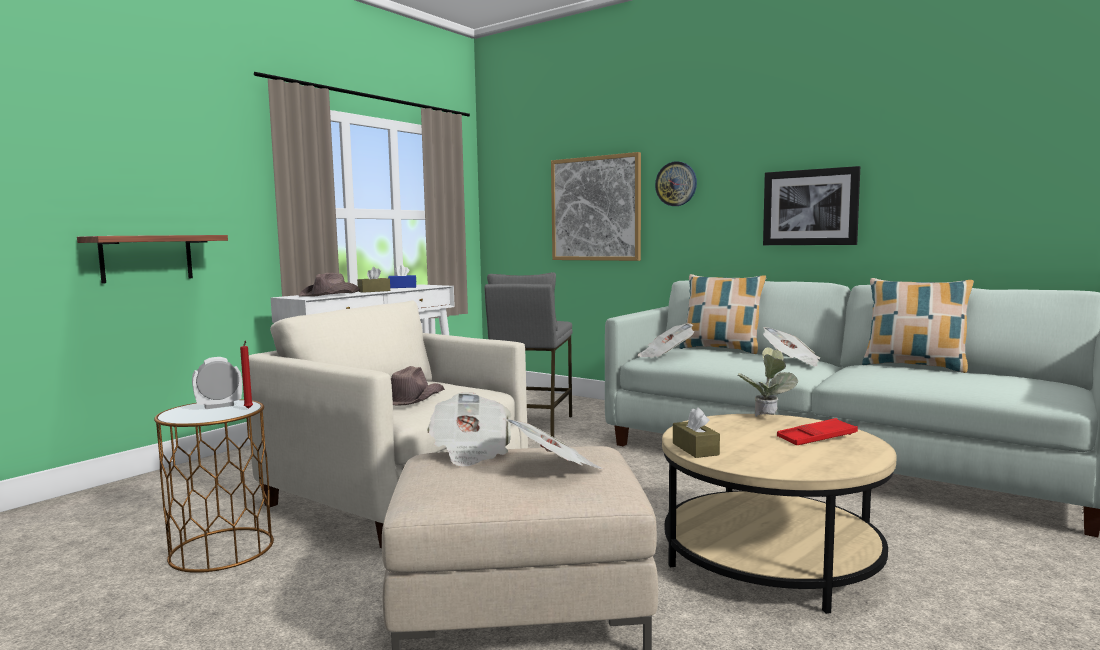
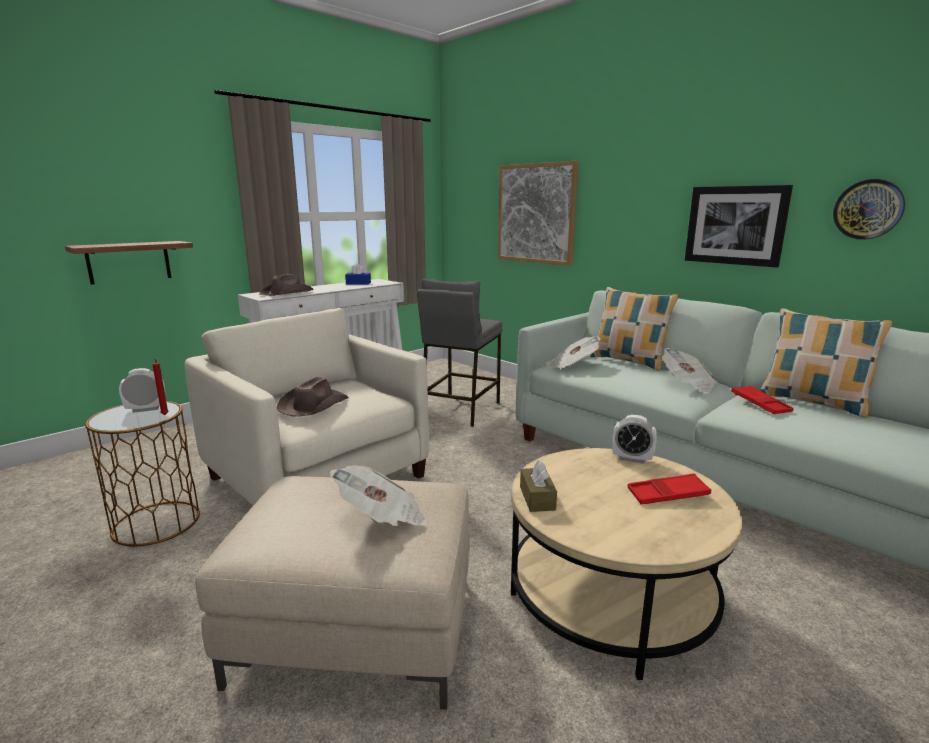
camera: 10 degrees right, 10 degrees up
(374, 291) = (328, 289): brown tissue box -> none
(471, 452) = (324, 482): newspaper -> none
(676, 184) = (608, 194): wall clock -> wall clock (868, 209)
(767, 418) = (632, 459): potted plant -> alarm clock
(868, 369) = (760, 404): none -> red tray

